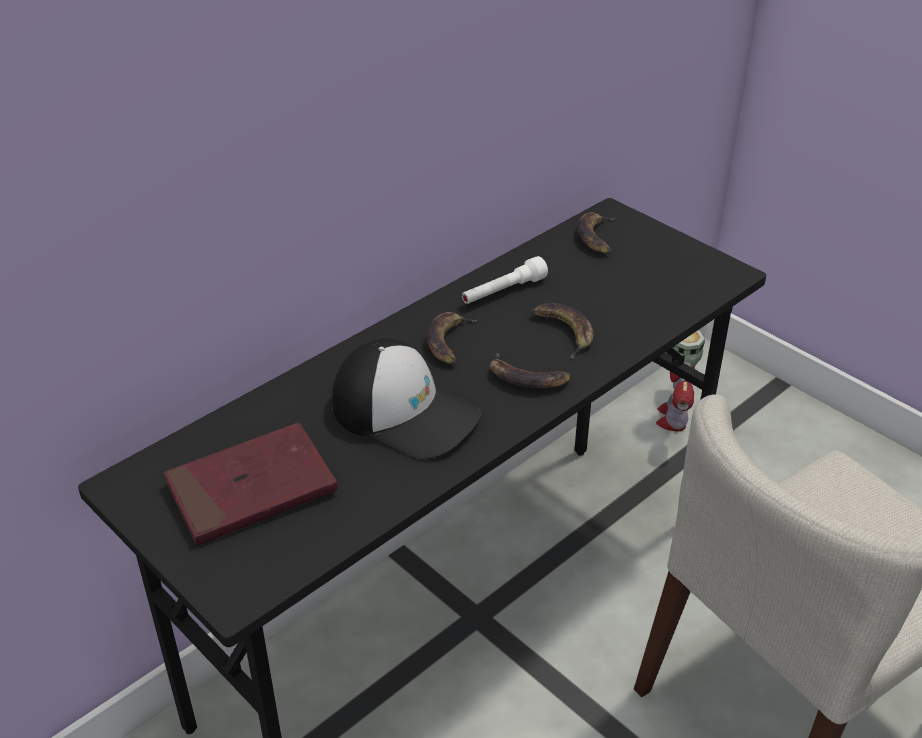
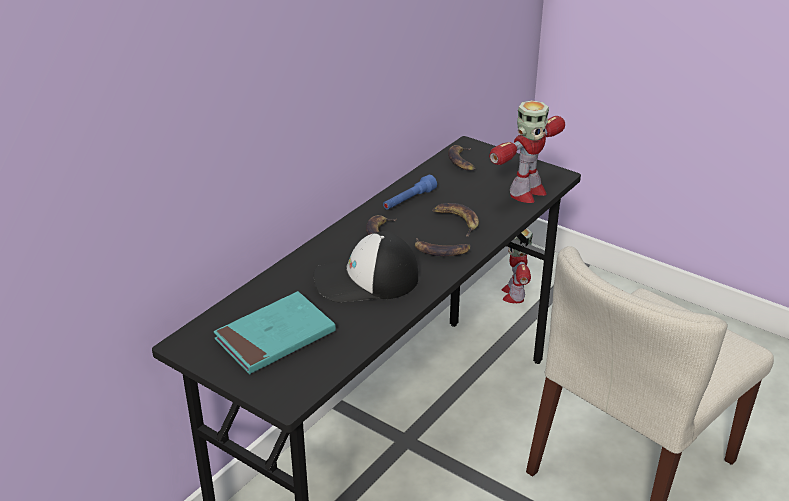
camera: 10 degrees left, 5 degrees down
(252, 489) = (275, 337): red book -> turquoise book
(405, 412) = (365, 280): cap -> cap turned 150 degrees clockwise
(503, 292) = (409, 200): white flashlight -> blue flashlight
(677, 297) = (526, 193): none -> toy robot

